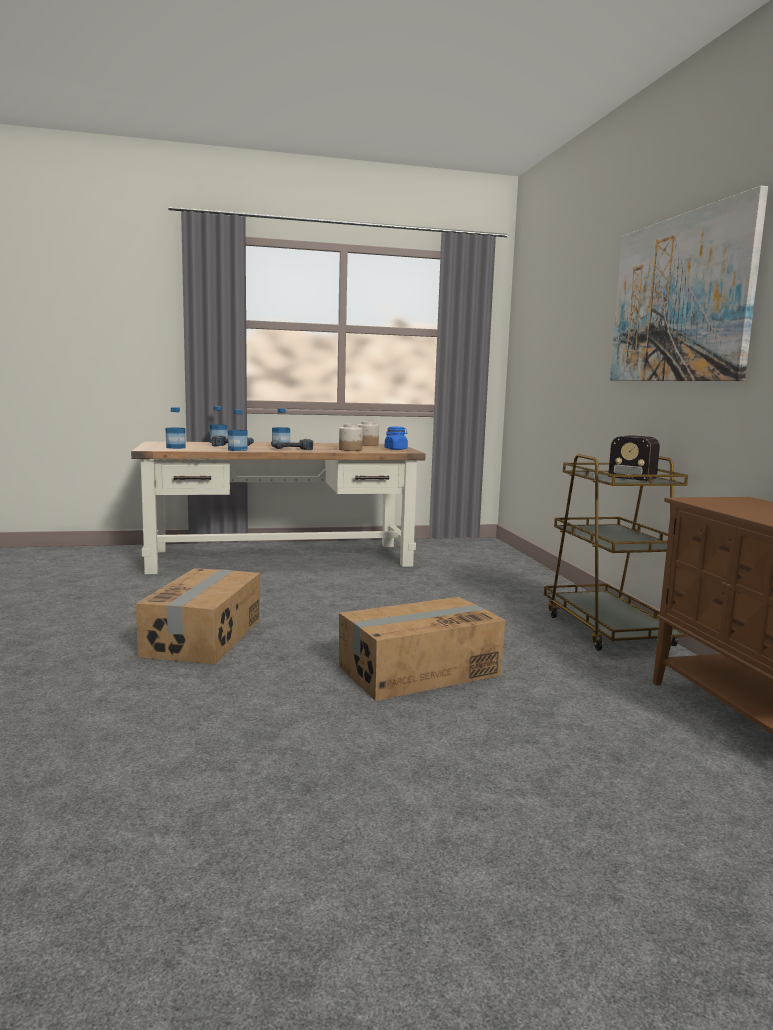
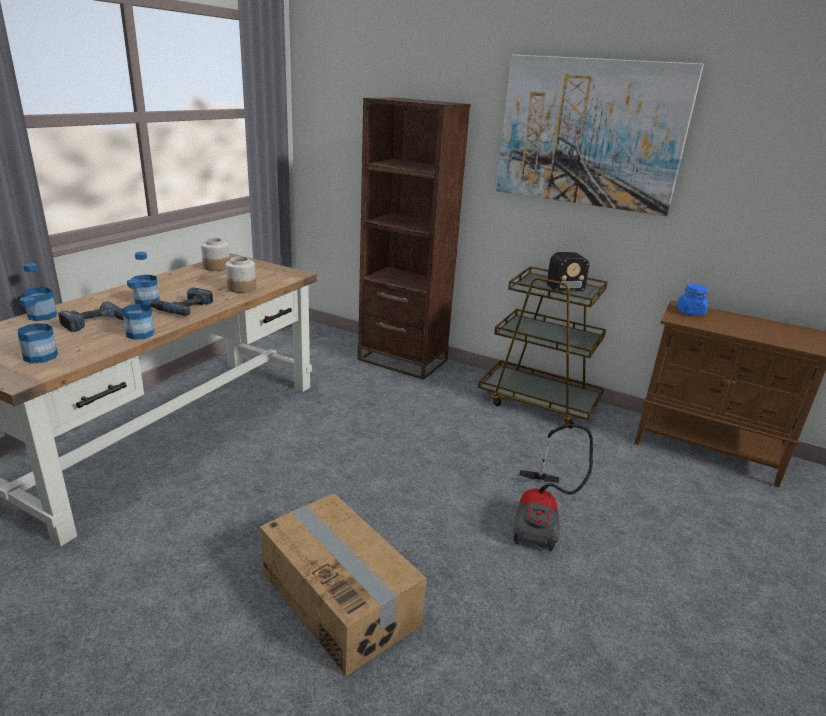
camera: 50 degrees left, 15 degrees up
(396, 449) = (271, 271): blue jar -> blue jar (690, 312)
(418, 671) = (540, 518): cardboard box -> vacuum cleaner
(529, 574) = (402, 360): none -> brown bookcase

